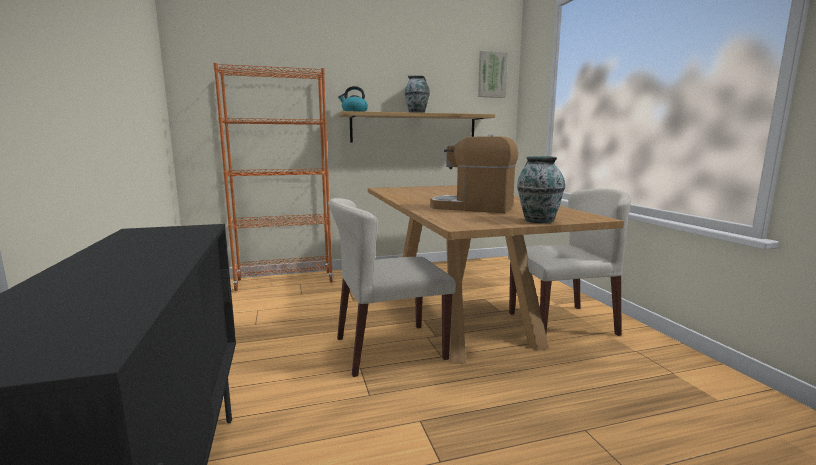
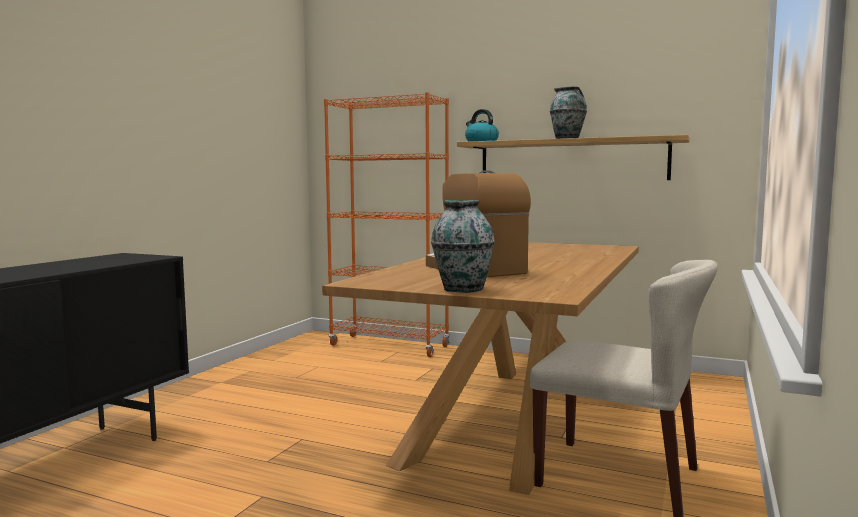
camera: 40 degrees right, 5 degrees down
(389, 348) = (358, 432): beige chair -> none
(491, 75) = (706, 71): picture -> none

